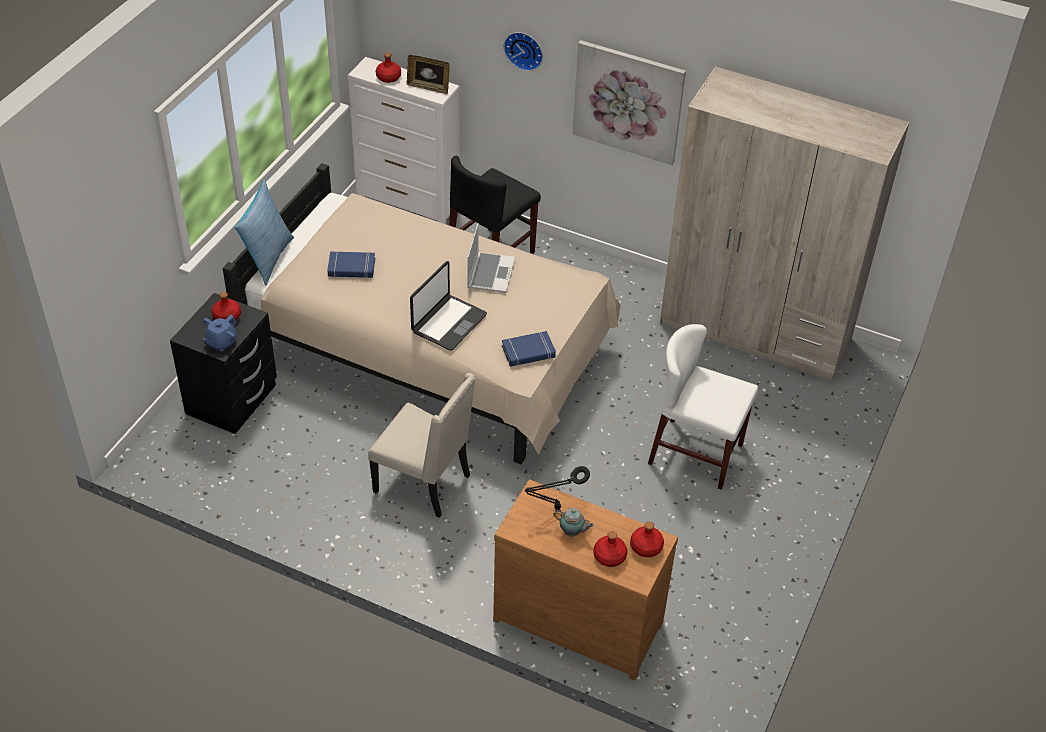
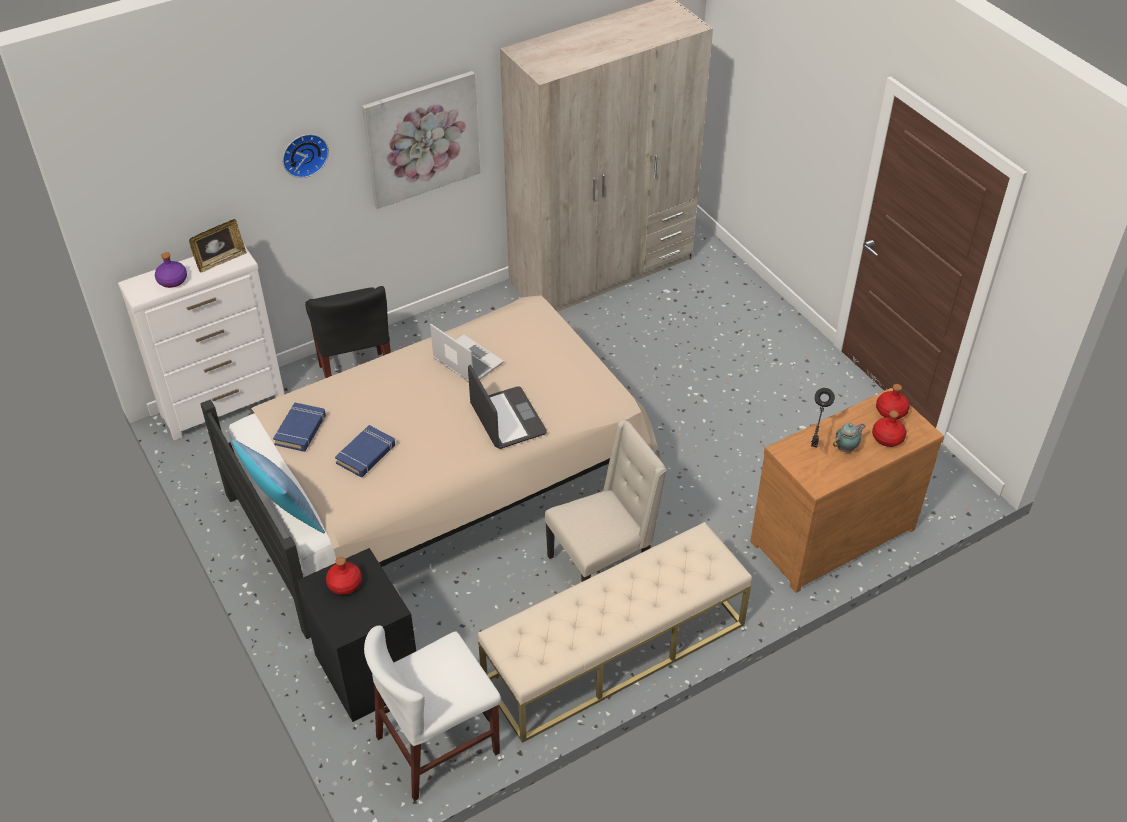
camera: 55 degrees left, 0 degrees up
(221, 342) = (380, 605): blue teapot -> none
(346, 529) = (614, 652): none -> beige bench
(388, 78) = (173, 280): red bottle -> purple bottle
(528, 352) = (590, 384): blue book -> blue book (301, 430)
(696, 454) = (705, 372): white chair -> white chair (438, 745)

